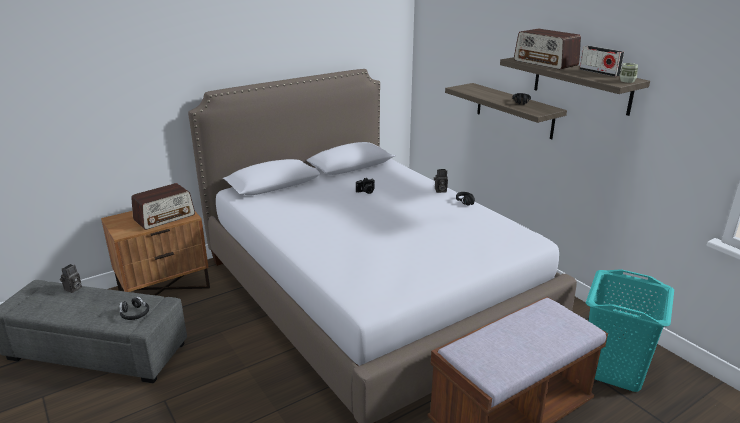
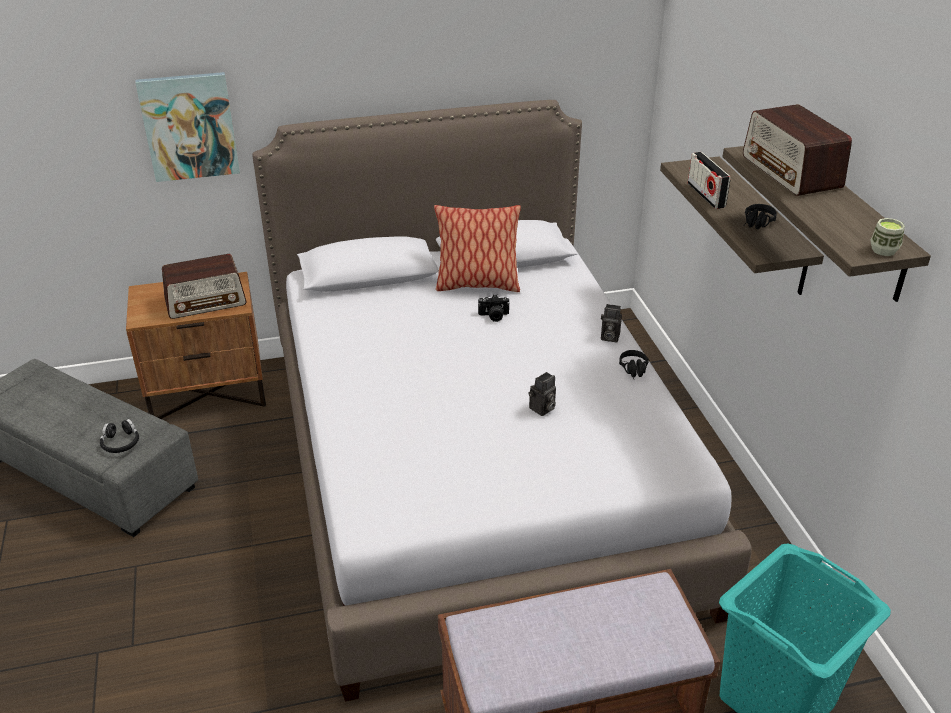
camera: 20 degrees right, 10 degrees up
(73, 289) = (68, 385): camera -> camera (542, 409)
(143, 97) = (189, 126): none -> picture
(345, 179) = (477, 285): none -> pillow
(599, 72) = (859, 216): radio -> radio (706, 195)

